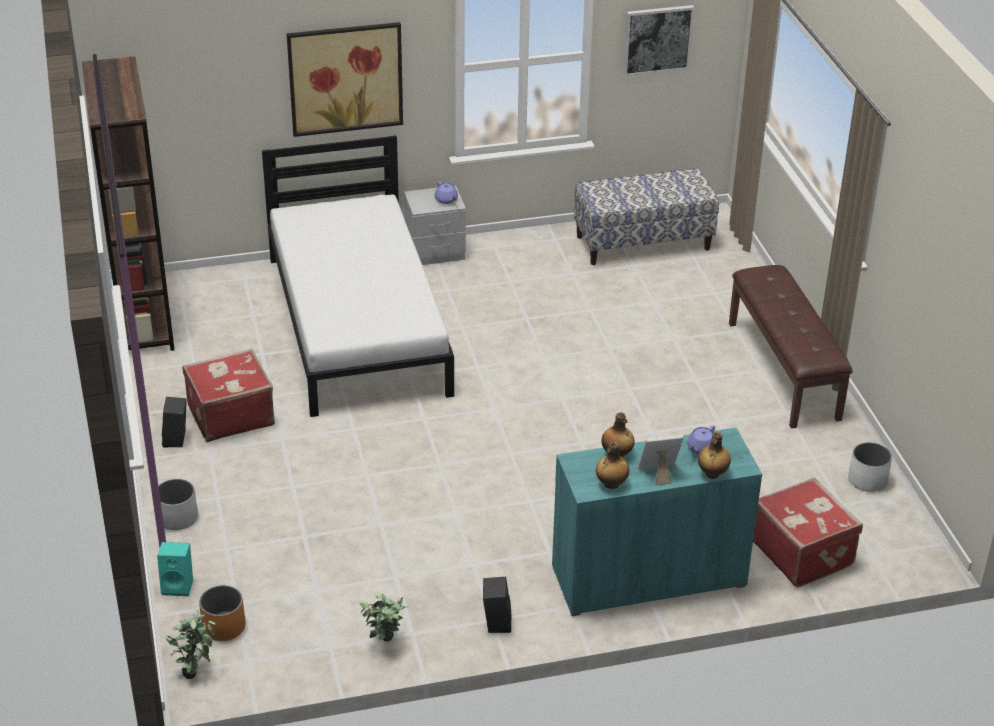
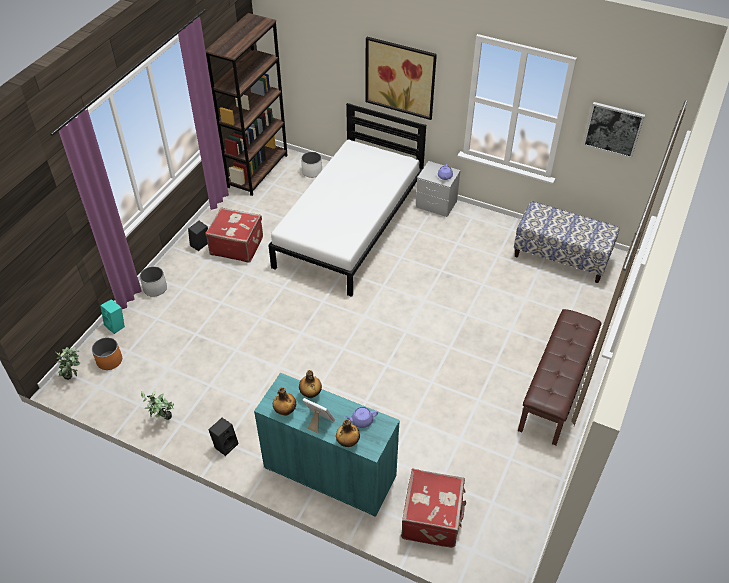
camera: 40 degrees right, 10 degrees up
(867, 480) = (527, 497): white planter -> white planter (312, 172)

